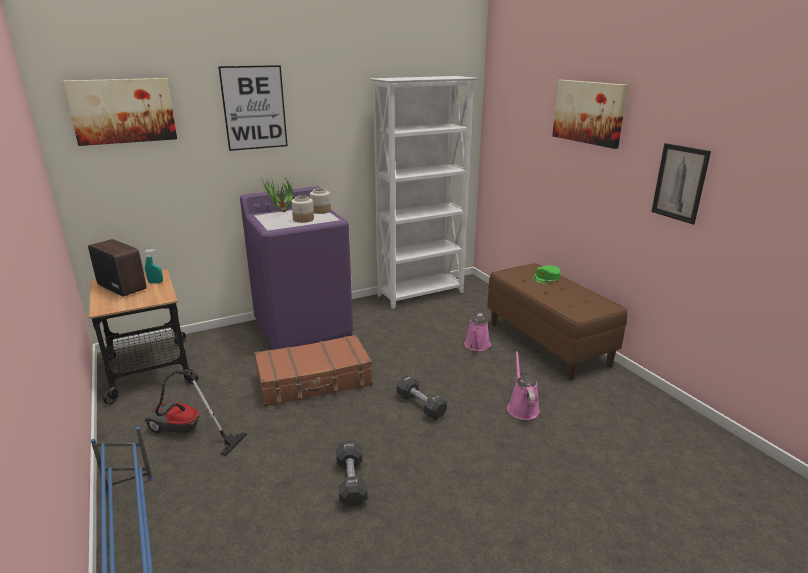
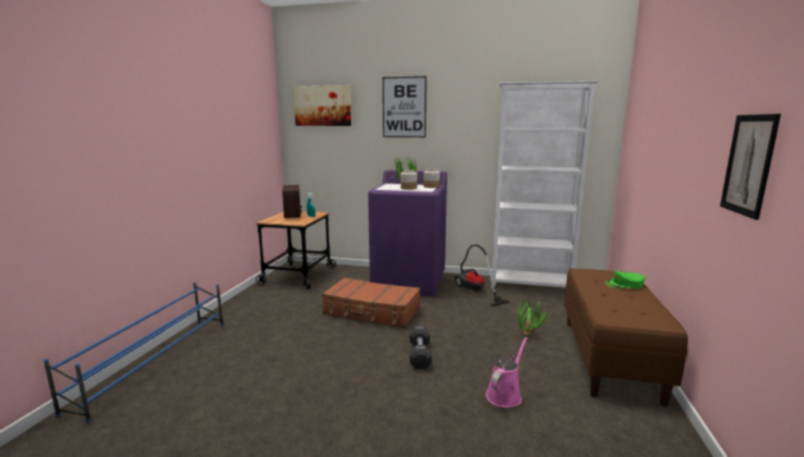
camera: 40 degrees right, 10 degrees down
(185, 433) = (268, 311): vacuum cleaner -> vacuum cleaner (474, 291)
(351, 482) = (304, 378): black dumbbell -> none
(477, 346) = (529, 335): pink watering can -> potted plant
(589, 112) = (684, 97): picture -> none

